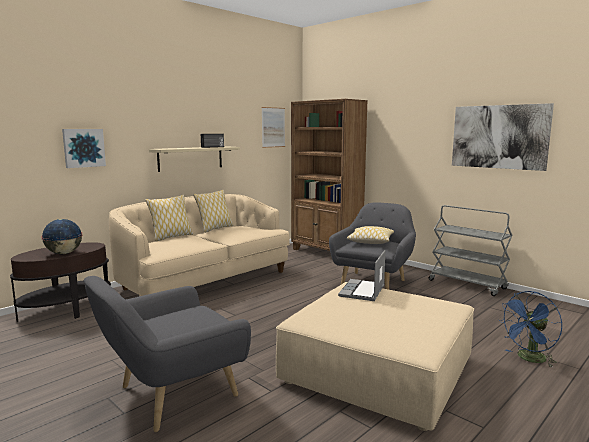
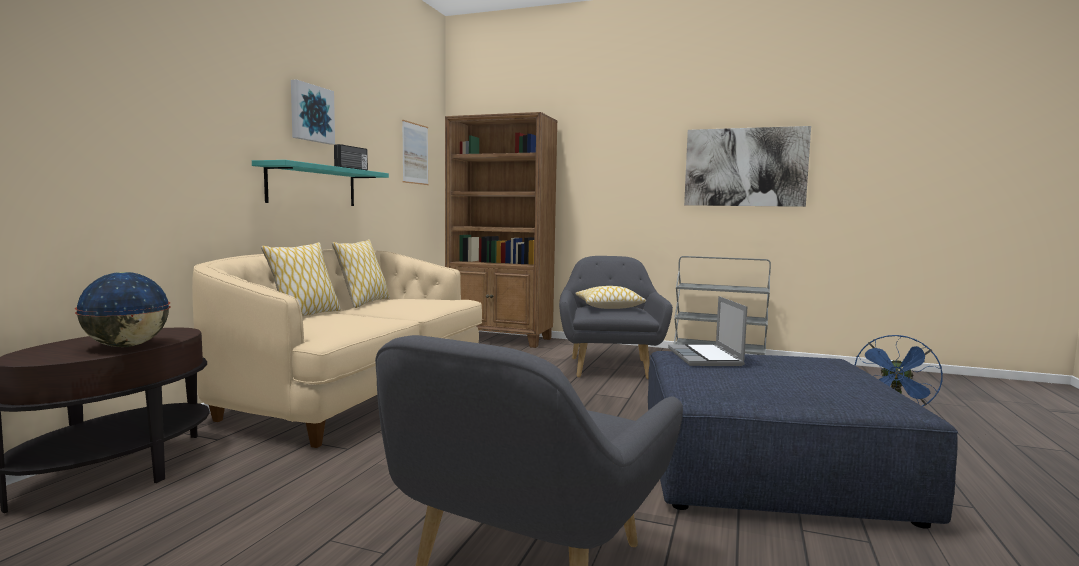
camera: 25 degrees left, 5 degrees down
(83, 148) = (140, 140): picture -> picture (311, 113)
(190, 158) = (312, 186): beige shelf -> turquoise shelf
(377, 370) = (767, 467): beige ottoman -> blue ottoman

